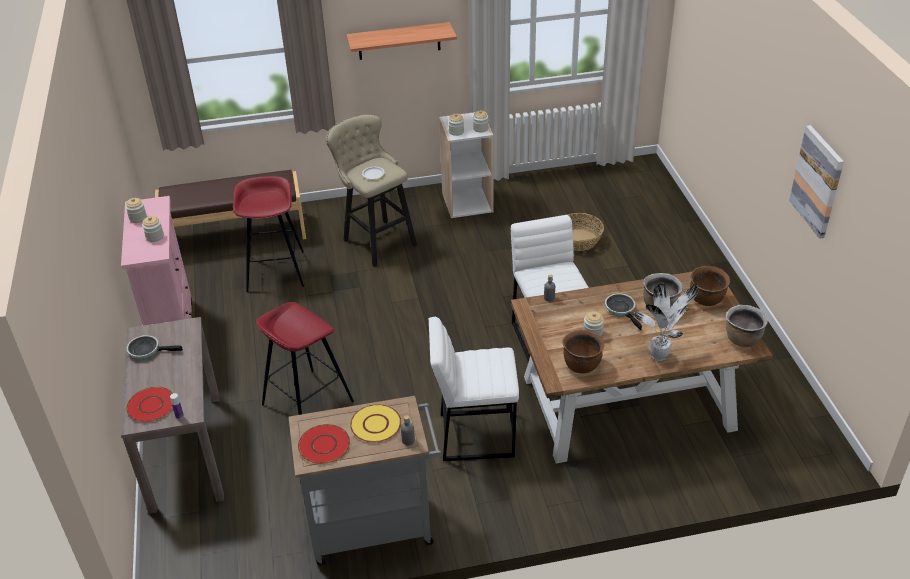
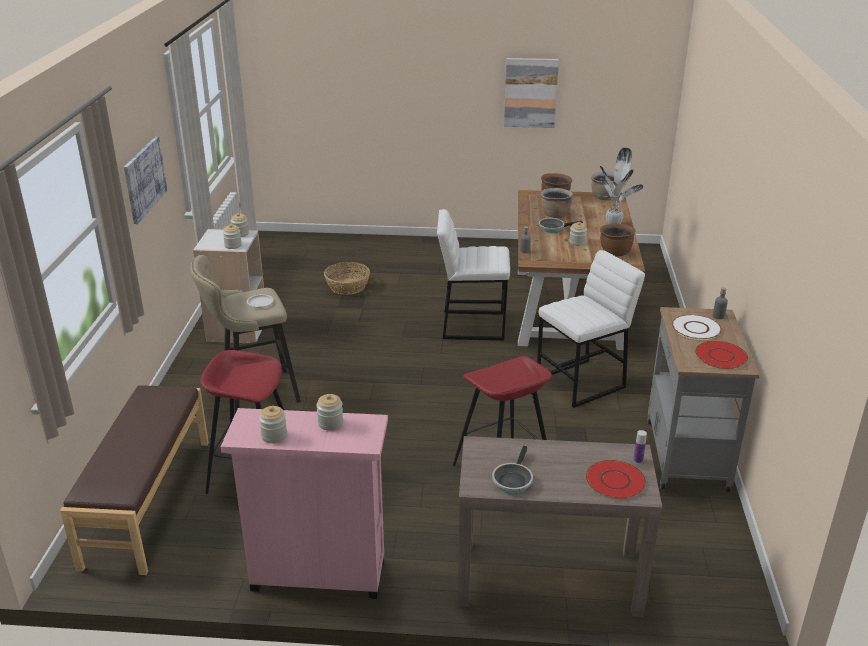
camera: 75 degrees left, 10 degrees down
(375, 424) = (696, 328): yellow plate -> white plate
(399, 41) = (144, 179): shelf -> picture
(474, 435) = (582, 382): white chair -> white chair turned 135 degrees counterclockwise

